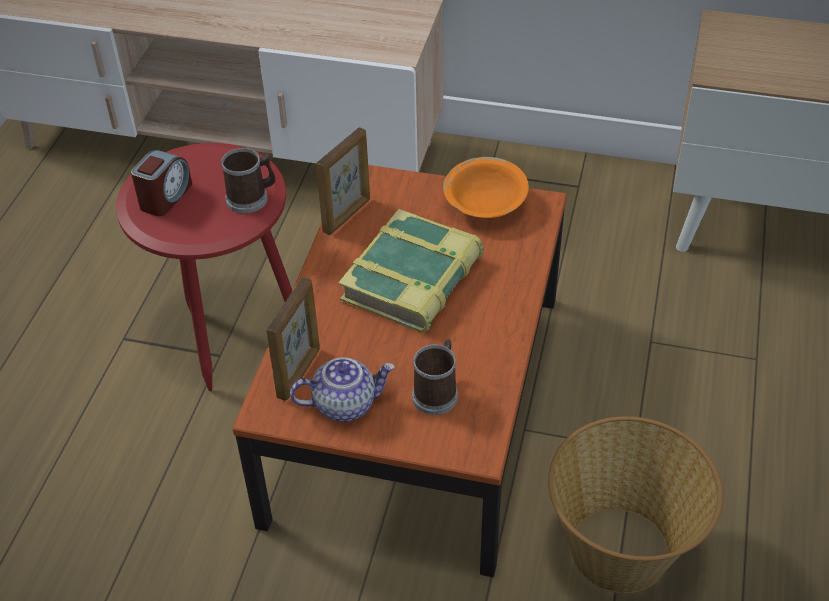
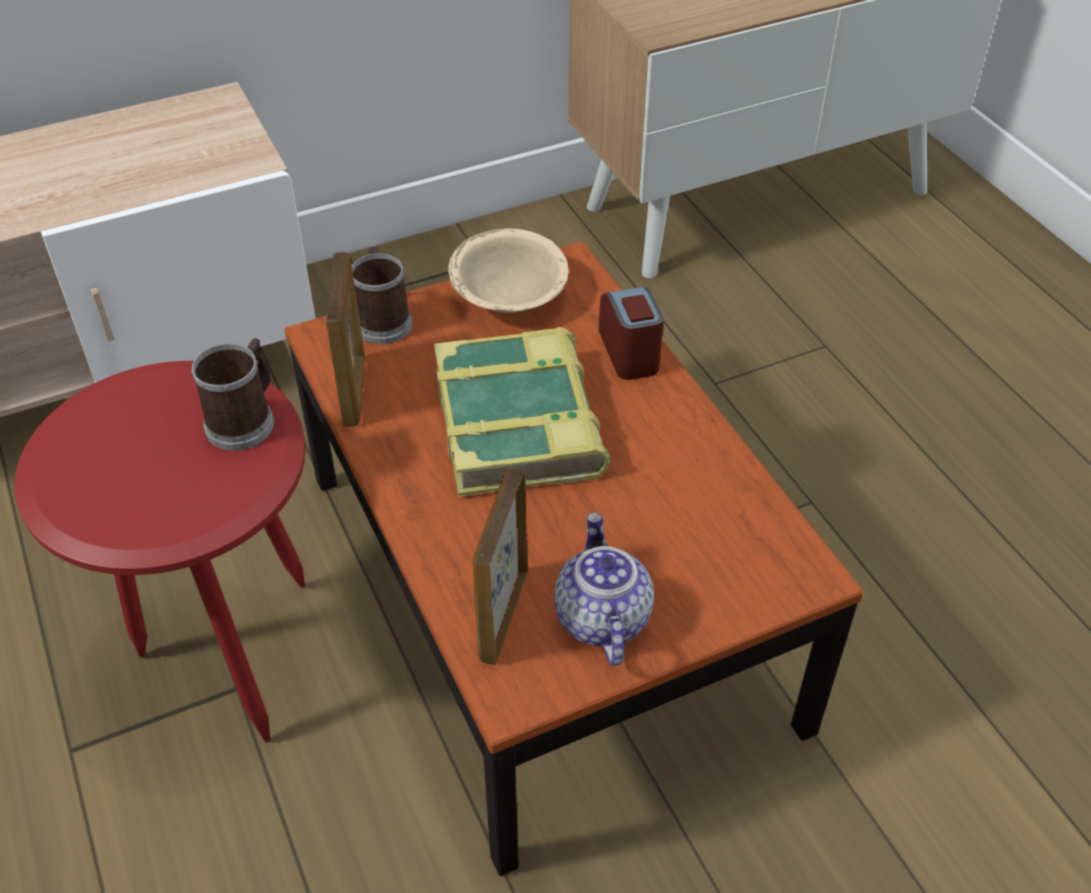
camera: 40 degrees left, 0 degrees up
(165, 197) = (110, 484): alarm clock -> alarm clock (630, 352)
(299, 372) = (502, 616): picture frame -> picture frame turned 150 degrees counterclockwise
(345, 403) = (600, 618): teapot -> teapot turned 45 degrees counterclockwise
(437, 392) = (691, 536): mug -> mug (382, 320)
(485, 205) = (509, 296): orange bowl -> beige bowl
(621, 550) = (904, 614): basket -> none

